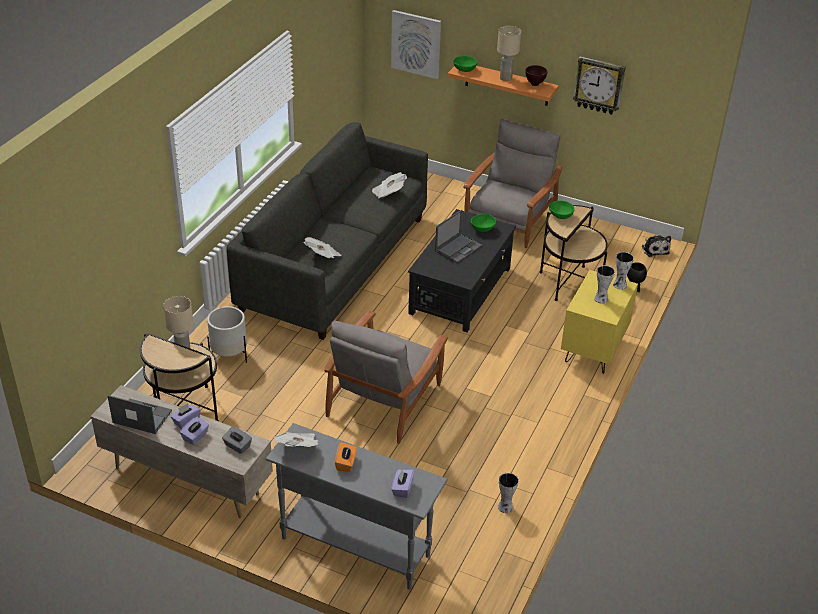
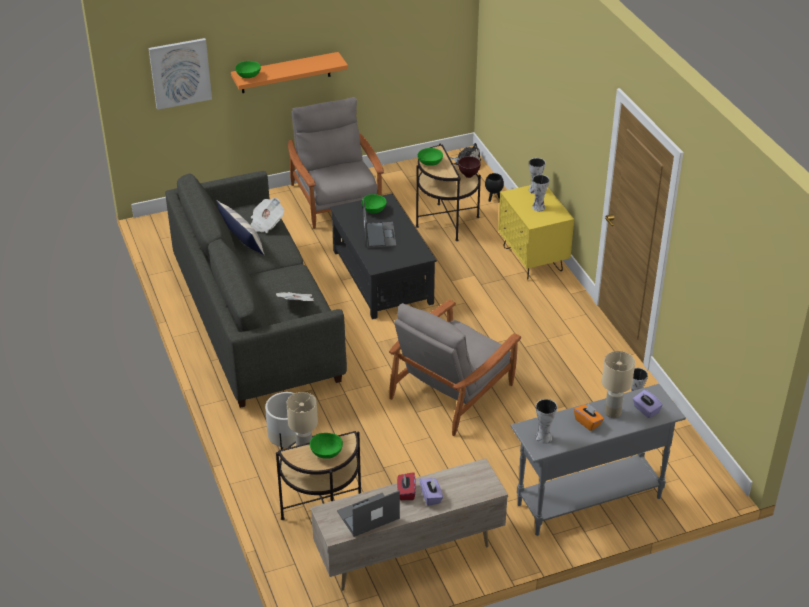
camera: 45 degrees left, 0 degrees up
(170, 355) = (326, 453): none -> green bowl
(186, 421) = (406, 492): purple tissue box -> red tissue box
(237, 446) = (470, 479): grey tissue box -> none
(298, 448) = (543, 437): newspaper -> vase
(358, 193) = (242, 239): none -> pillow
(385, 399) = (452, 391): grey armchair -> grey armchair turned 60 degrees clockwise
(506, 78) = (291, 66): beige table lamp -> beige table lamp (613, 412)
(535, 84) = (321, 60): brown bowl -> brown bowl (469, 176)
(599, 85) = (377, 35): wall clock -> none

